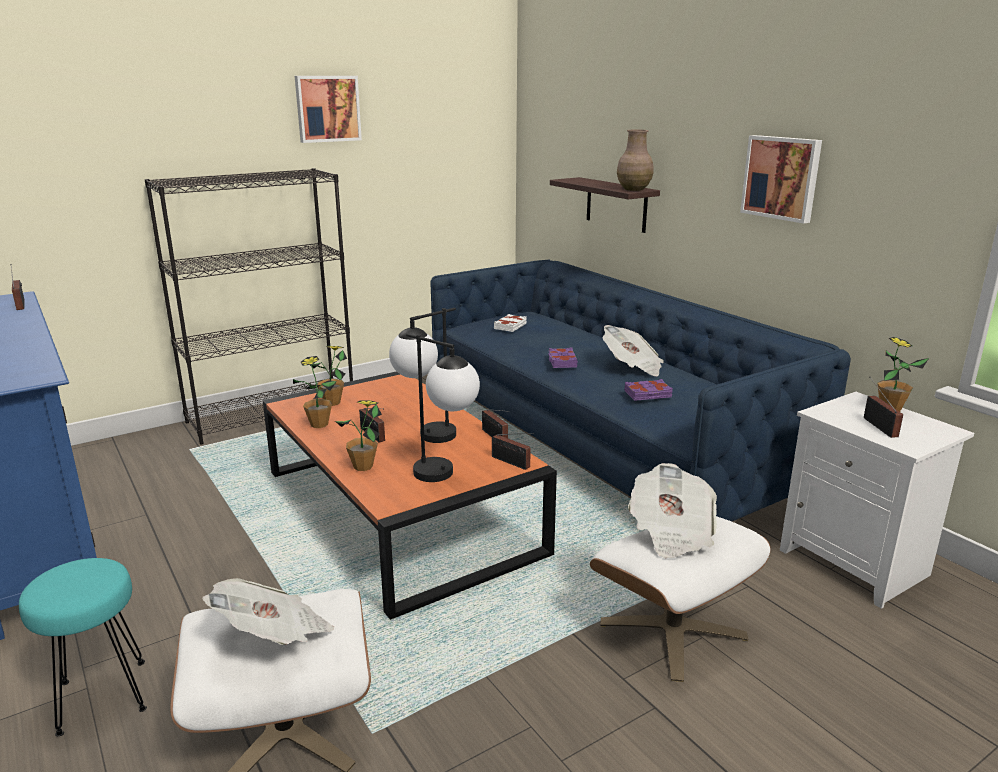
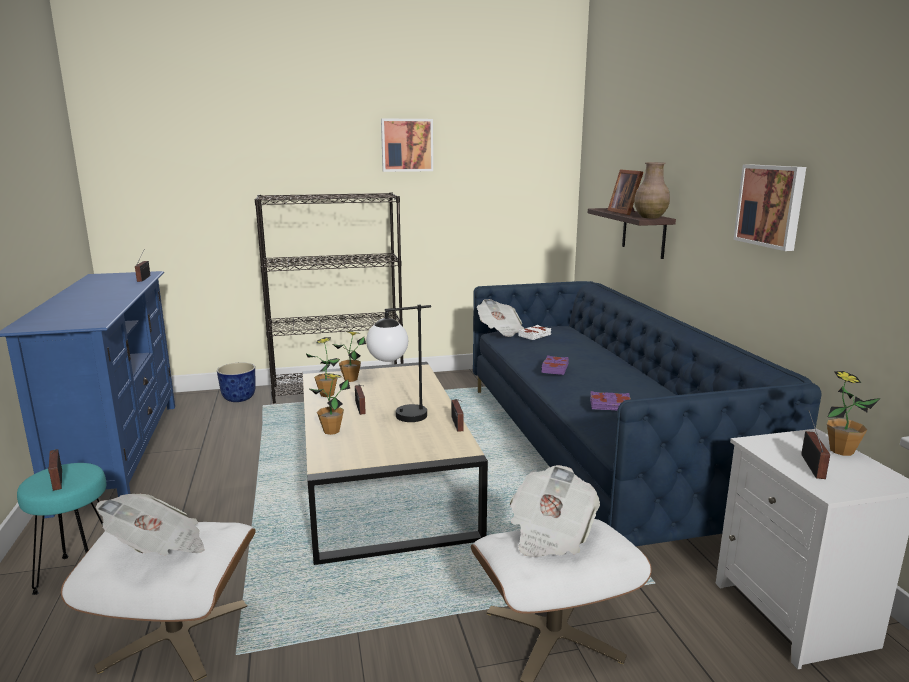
camera: 20 degrees right, 5 degrees down
(150, 445) = (239, 398): none -> planter
(401, 510) = (383, 478): orange coffee table -> beige coffee table
(446, 477) = (389, 450): table lamp -> none
(512, 463) = (453, 447): radio -> radio (57, 481)
(599, 184) = (625, 212): none -> picture frame
(632, 367) = (616, 380): newspaper -> newspaper (500, 330)

